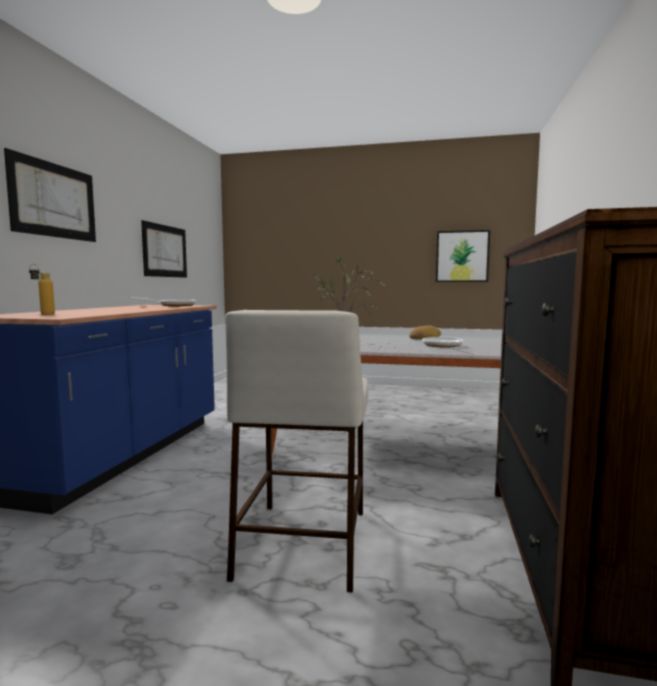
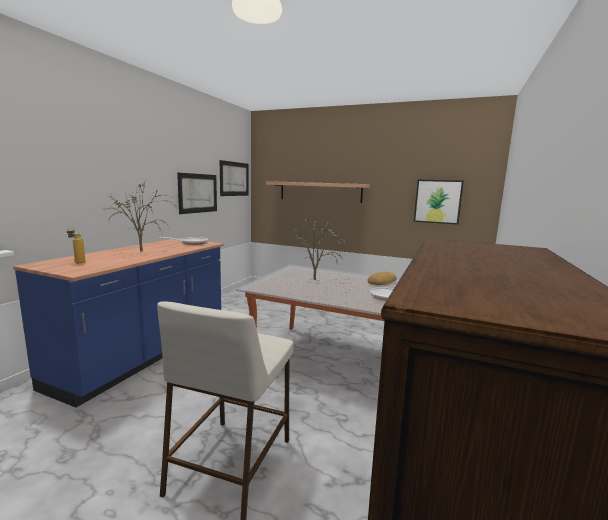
camera: 10 degrees right, 5 degrees up
(54, 200) = (102, 167): picture -> picture (234, 179)
(120, 309) = (143, 251): none -> potted plant
(317, 252) = (320, 192): none -> shelf

